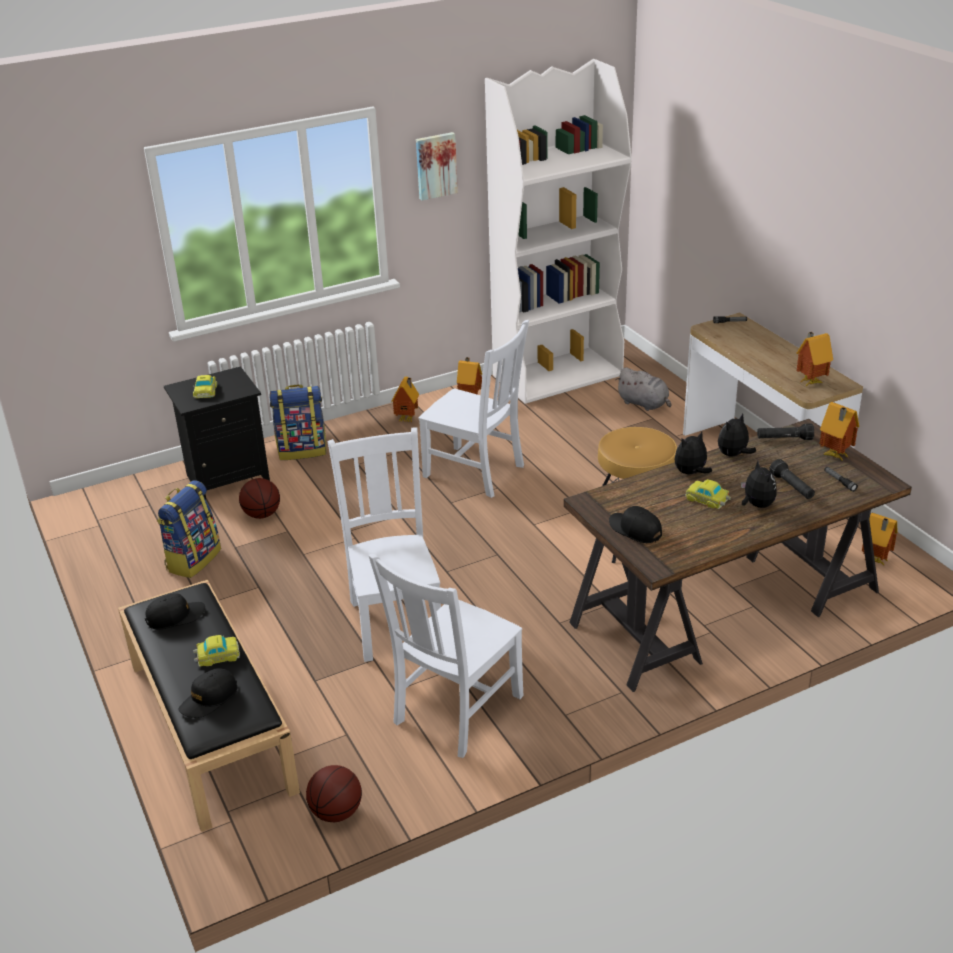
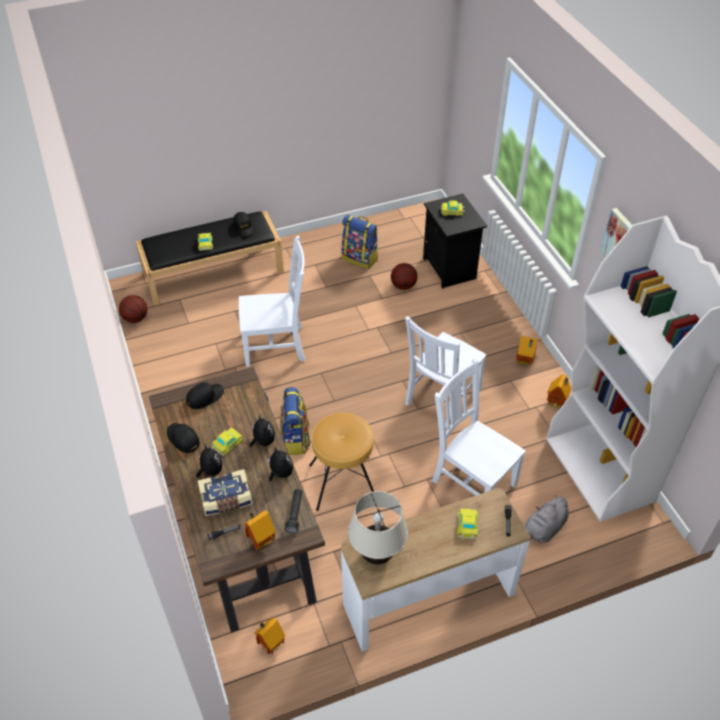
camera: 95 degrees right, 15 degrees up
(209, 699) = (173, 242): black cap -> black cap (183, 439)
(302, 450) = (482, 304): backpack -> backpack (295, 439)
(455, 711) = (189, 368): white chair -> white chair (471, 480)
(746, 340) = (467, 526): none -> toy car
(756, 505) = (210, 471): plush toy -> plush toy turned 105 degrees counterclockwise
(792, 487) = (226, 499): black flashlight -> book
(809, 382) = (377, 555): toy house -> beige table lamp

